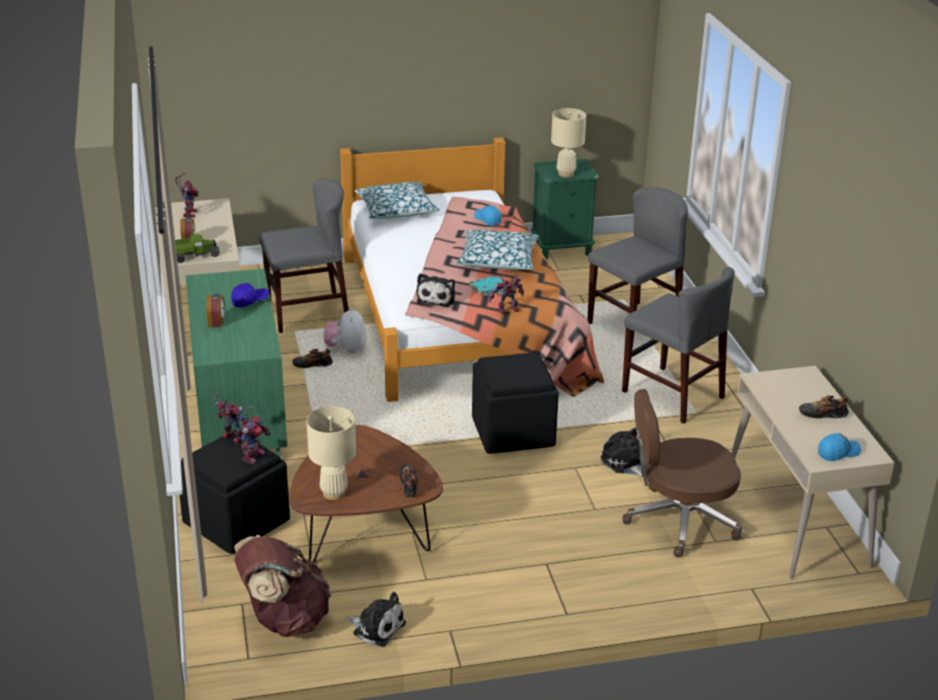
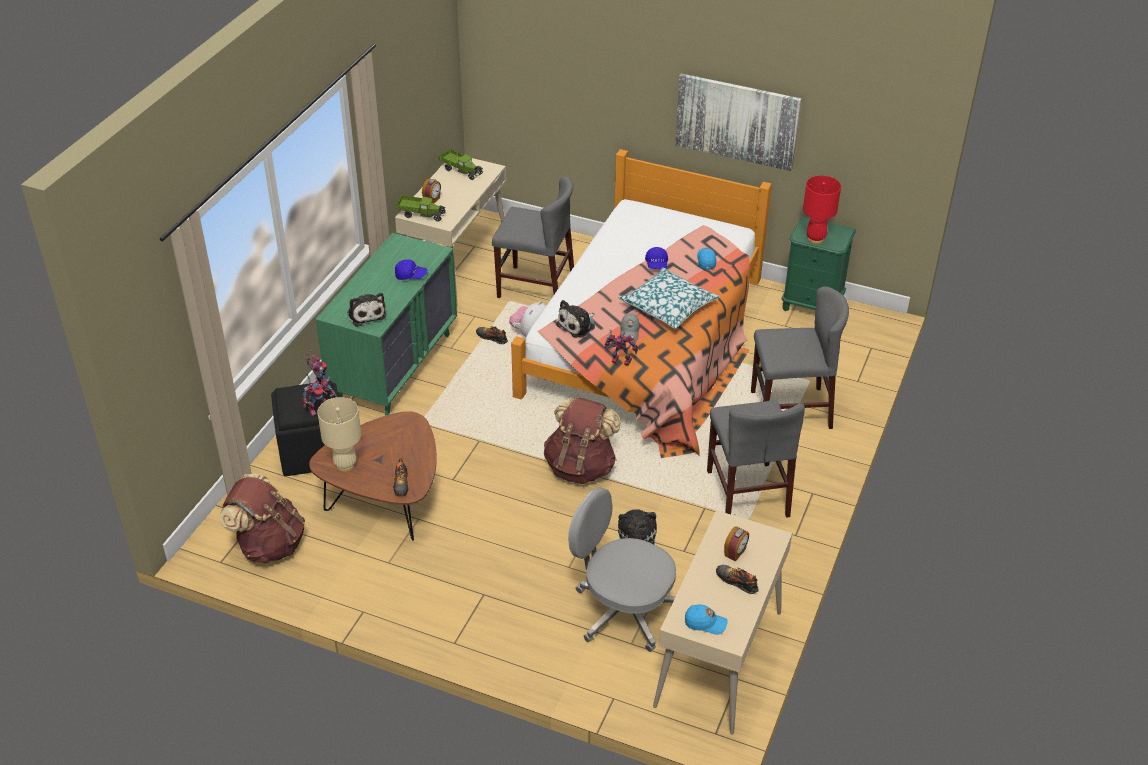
camera: 35 degrees right, 10 degrees up
(189, 213) = (461, 170): toy robot -> toy truck
(217, 322) = (369, 286): alarm clock -> alarm clock (735, 552)
(376, 627) = (319, 582): plush toy -> plush toy (366, 314)
(396, 210) = (643, 222): pillow -> none
(409, 485) = (401, 484): shoe -> shoe turned 150 degrees clockwise
(449, 234) = (656, 264): none -> blue cap
(461, 81) = (737, 121): none -> picture
(488, 288) = (629, 332): turquoise book -> grey cap
(513, 431) = (581, 467): black ottoman -> brown backpack
(566, 174) = (815, 239): beige table lamp -> red table lamp
(679, 520) = (623, 610): brown office chair -> grey office chair

